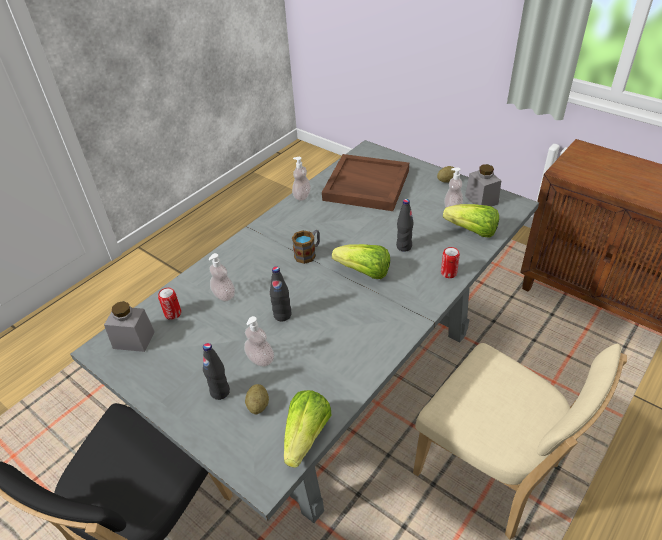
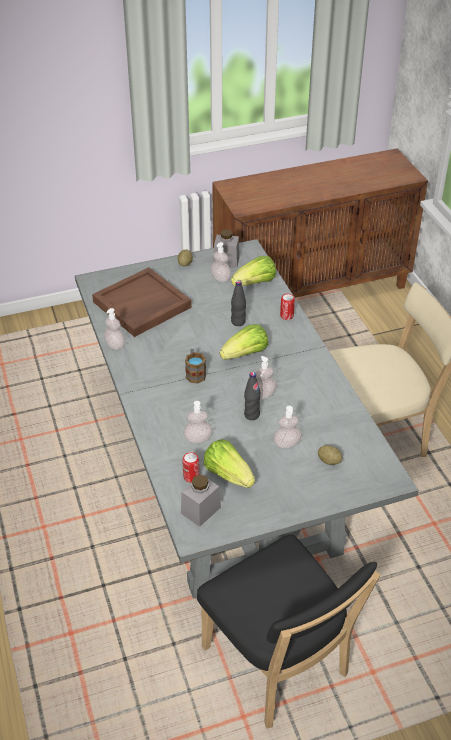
camera: 60 degrees left, 0 degrees up
(220, 392) = (300, 476): black bottle -> none
(306, 436) = (373, 447): lettuce -> lettuce (228, 474)
(317, 310) = (263, 395): none -> soap dispenser

